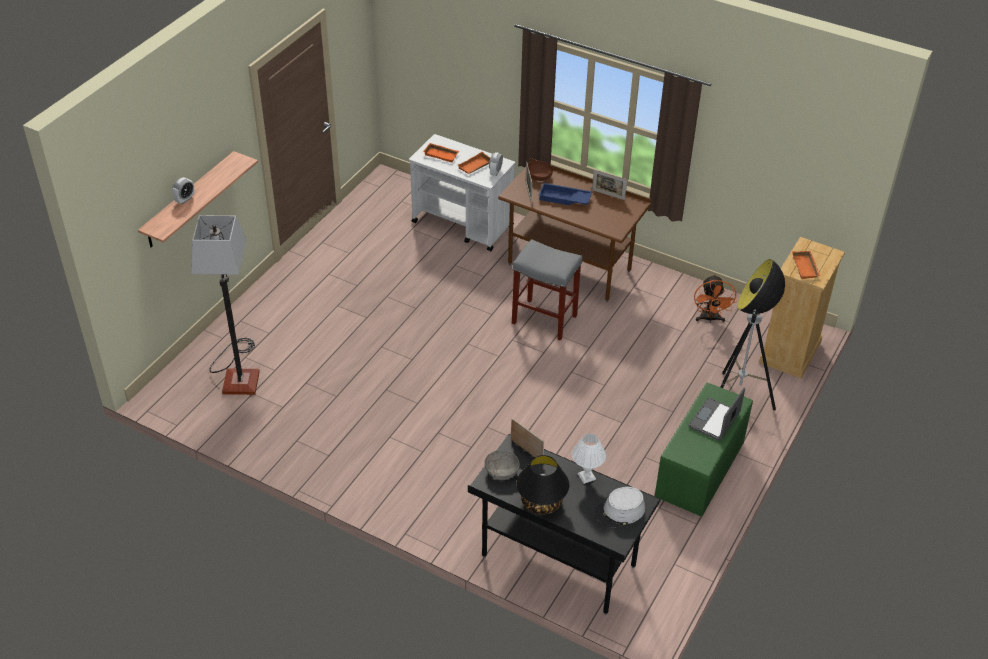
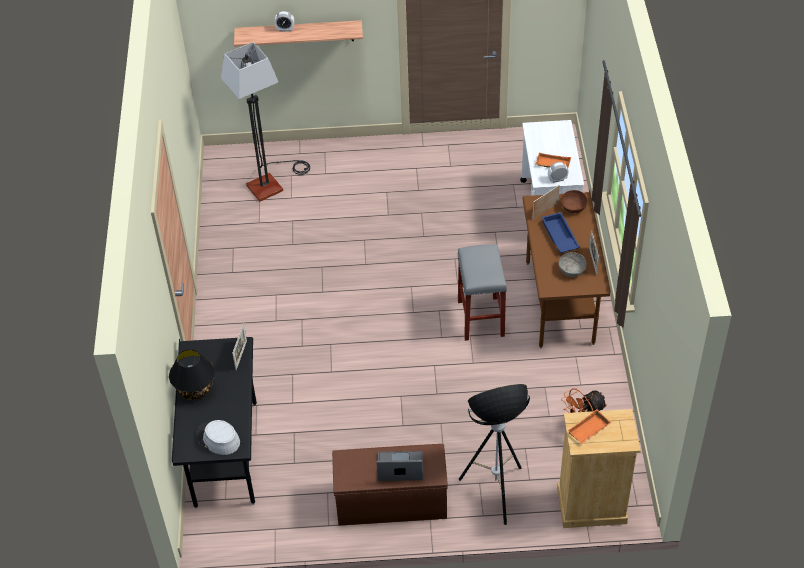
camera: 60 degrees right, 5 degrees up
(442, 154) = (547, 138): orange tray -> none
(501, 471) = (209, 351): grey bowl -> grey bowl (571, 270)
(586, 476) = (240, 402): white table lamp -> none
(700, 470) = (390, 502): green bench -> brown bench

